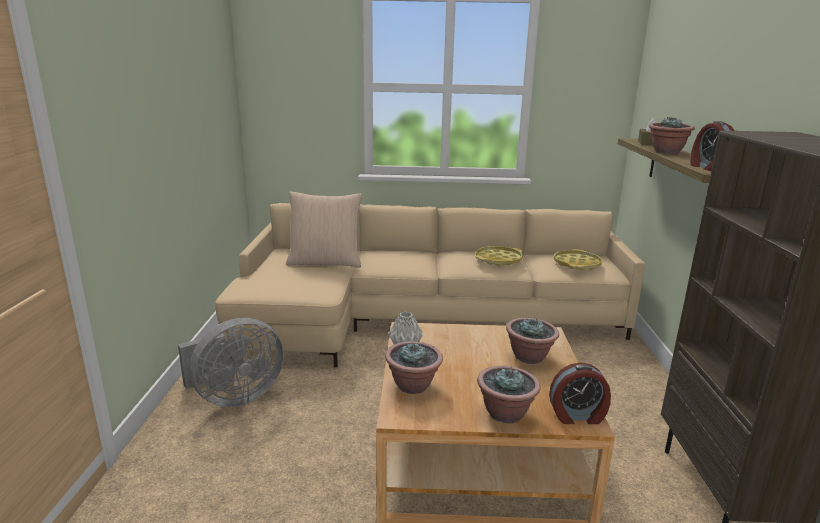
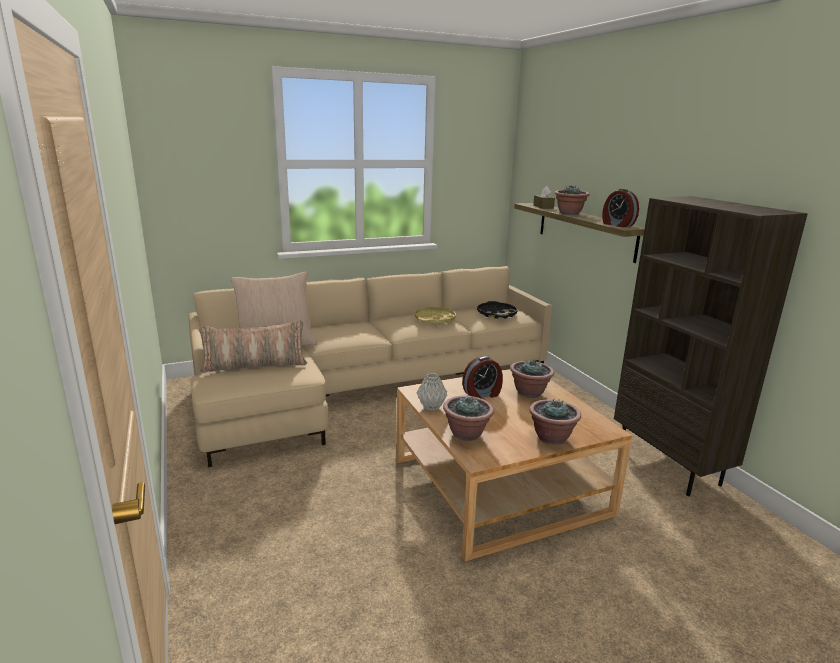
camera: 25 degrees left, 0 degrees up
(234, 397) = (246, 495): grey fan -> none
(289, 277) = (255, 365): none -> pillow
(577, 264) = (496, 314): yellow tray -> black tray
(577, 416) = (598, 427): alarm clock -> alarm clock (482, 394)

